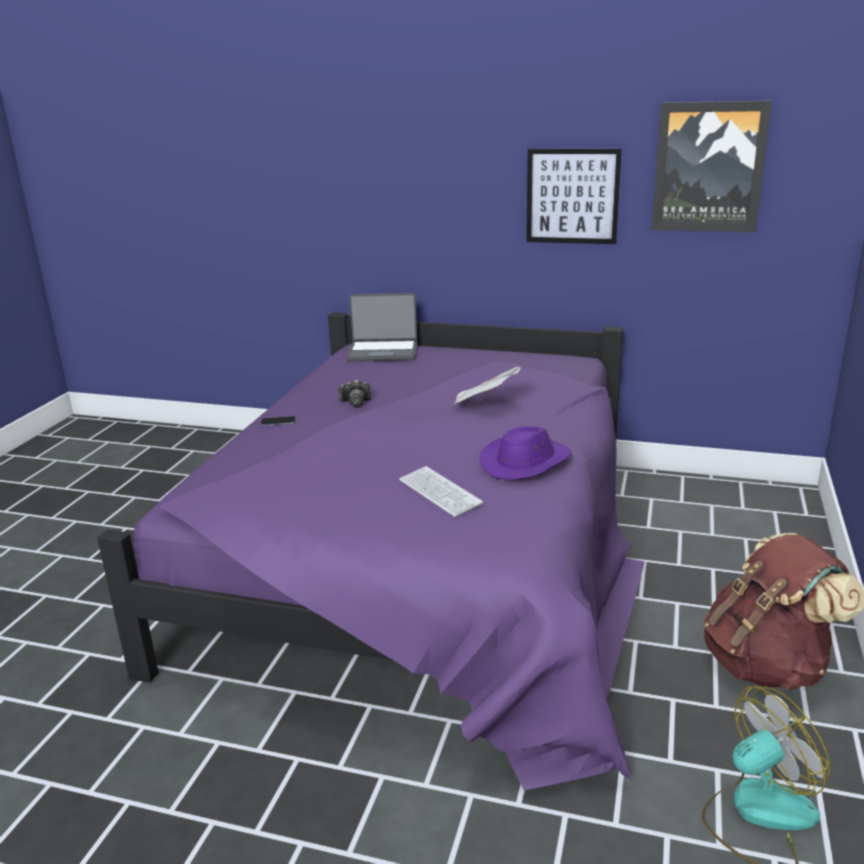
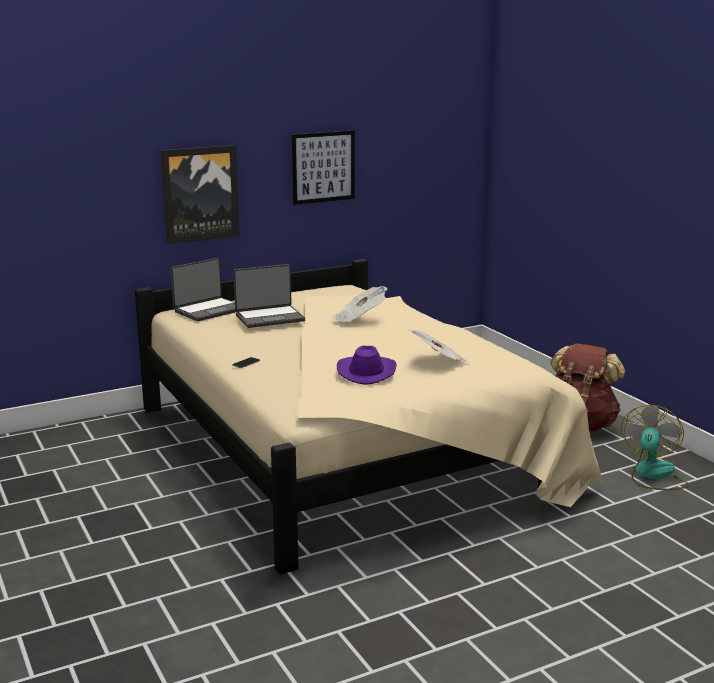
camera: 45 degrees left, 5 degrees down
(355, 402) = (269, 340): camera -> none
(404, 375) = (269, 317): none -> laptop
(429, 564) = (348, 450): purple bed -> beige bed
(439, 493) = (439, 361): keyboard -> newspaper
(526, 462) = (448, 337): purple hat -> purple hat (366, 372)
(708, 167) = (406, 139): picture -> picture (200, 194)

